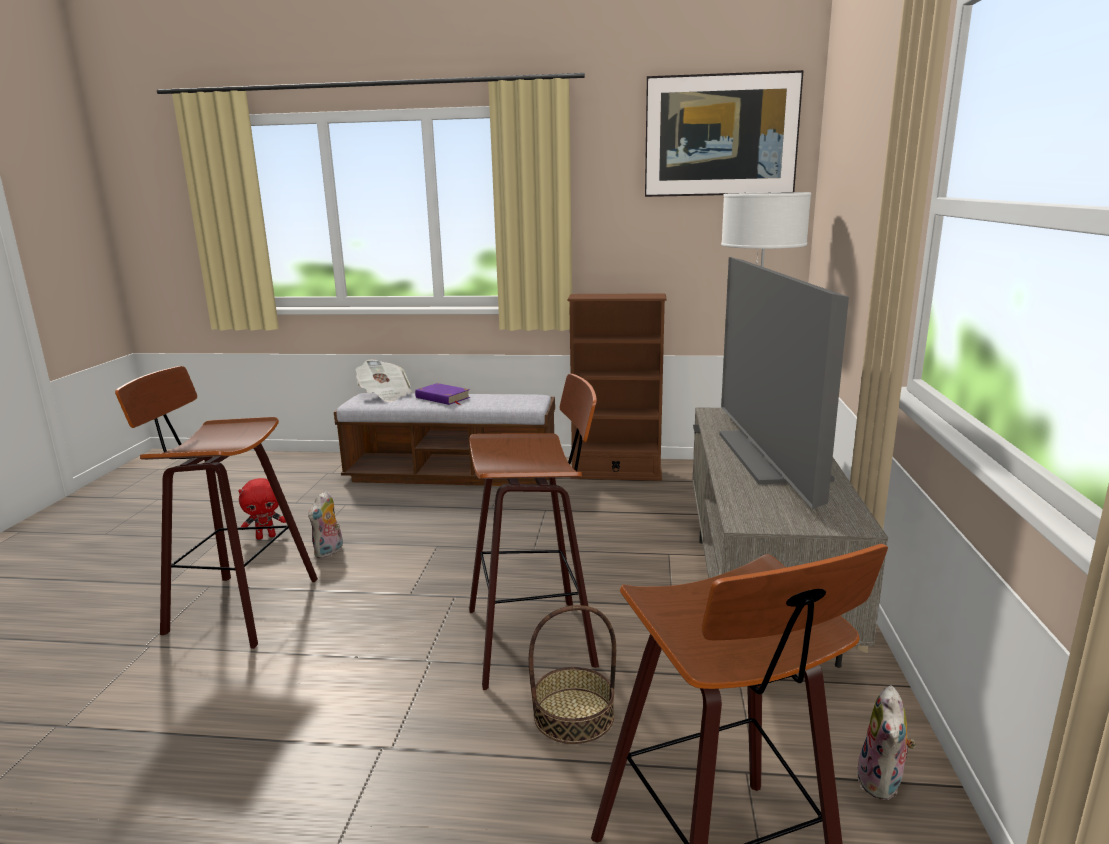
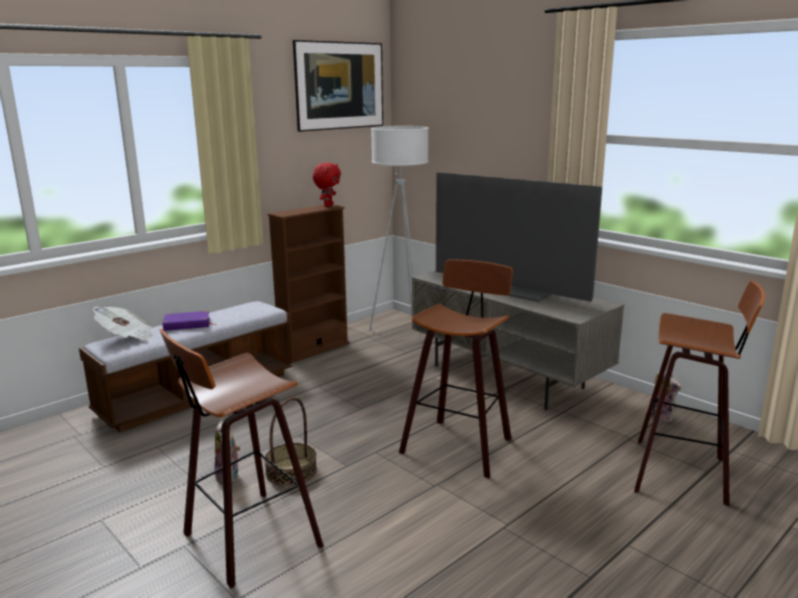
camera: 50 degrees left, 0 degrees up
(266, 536) = (143, 497): red plush toy -> red plush toy (328, 206)
(574, 715) = (543, 461): basket -> basket (291, 471)

